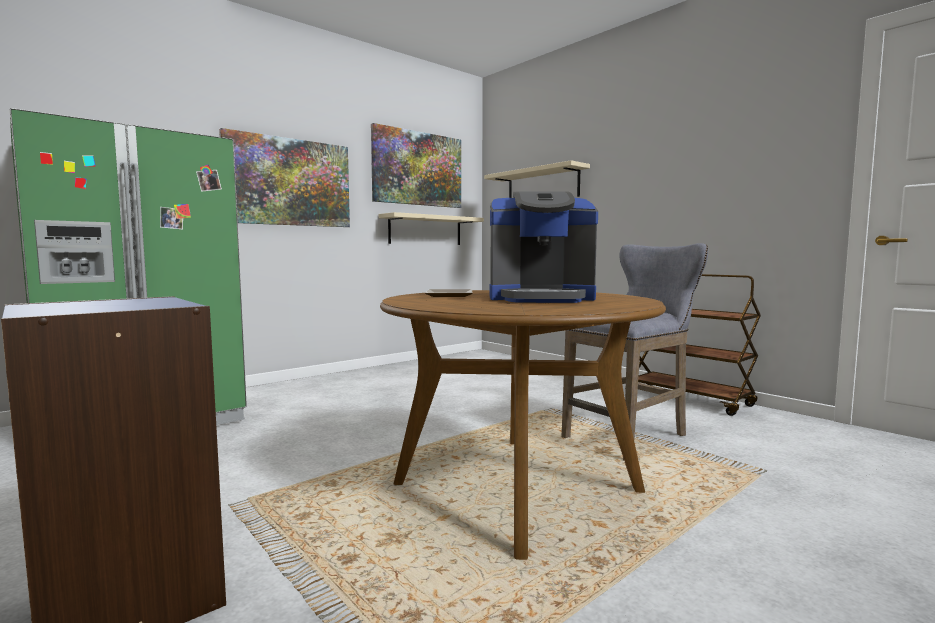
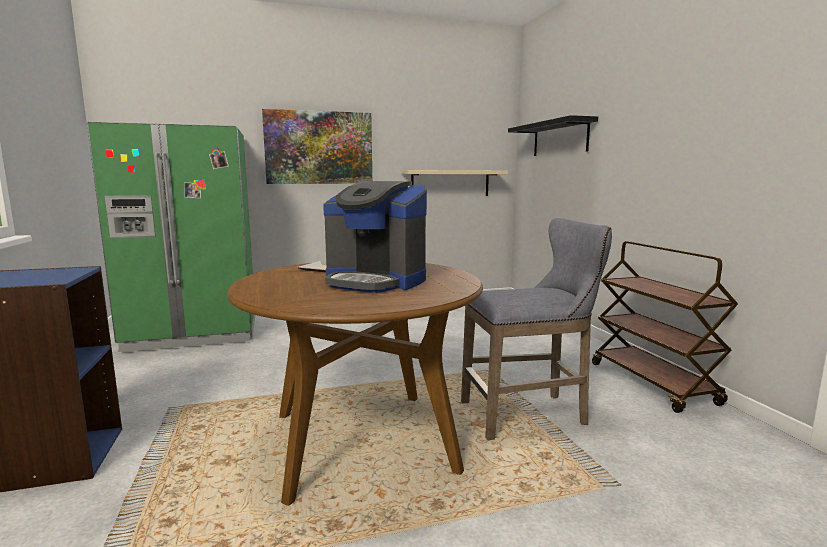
camera: 25 degrees right, 5 degrees up
(418, 169) = (443, 126): picture -> none
(542, 185) = (560, 138): beige shelf -> black shelf

